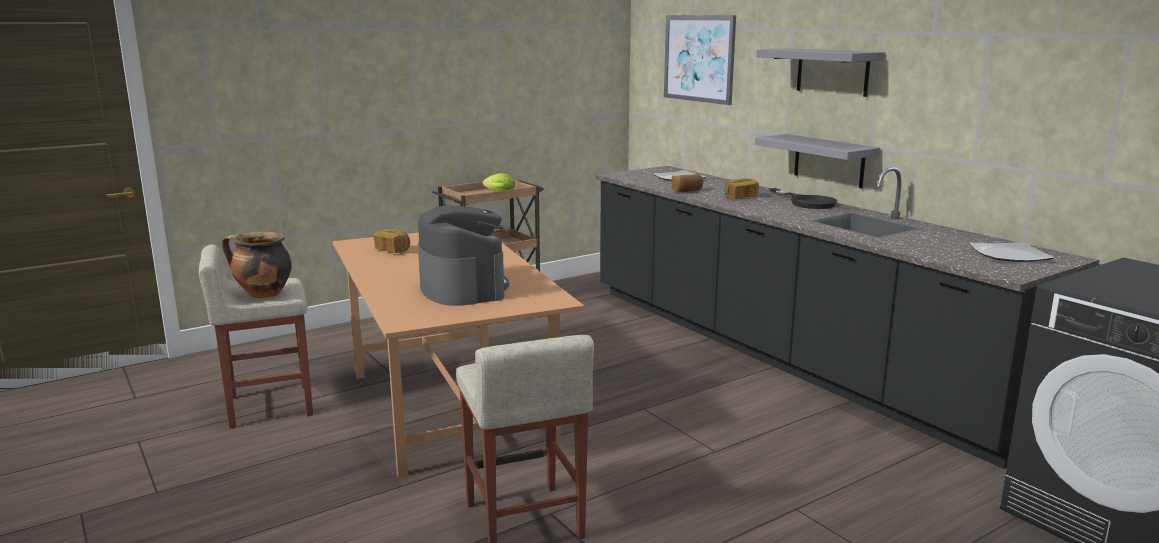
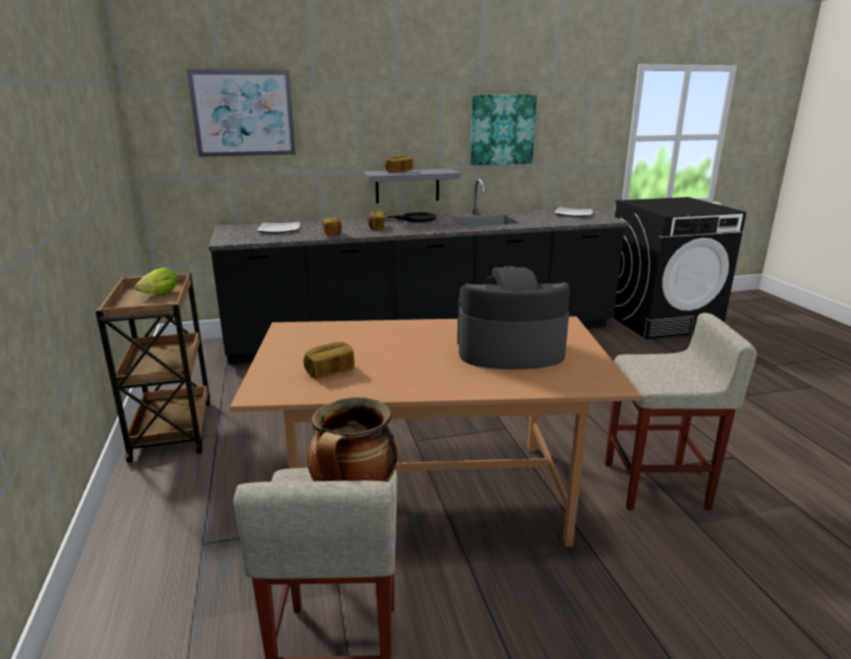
camera: 70 degrees left, 5 degrees up
(805, 139) = (399, 171): none -> bread
(832, 71) = (402, 116): grey shelf -> none
(956, 102) = (502, 129): none -> picture

